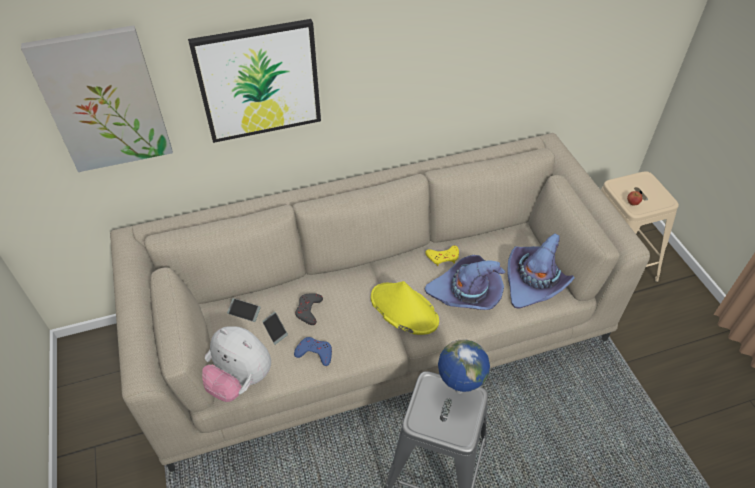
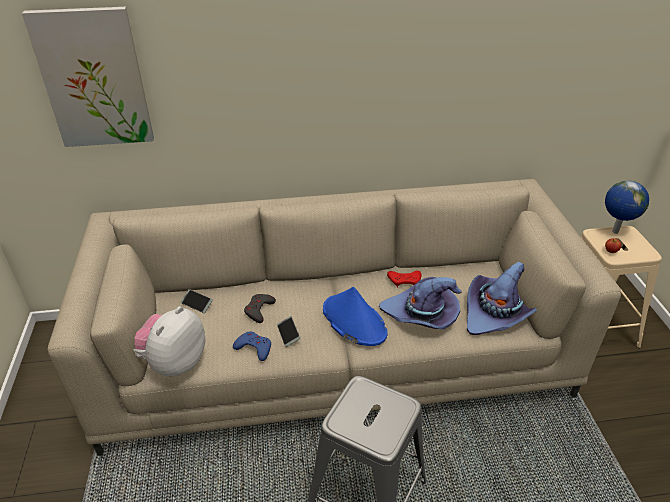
camera: 10 degrees right, 10 degrees down
(239, 380) = (173, 362): plush toy -> plush toy turned 75 degrees clockwise
(259, 81) = (239, 80): picture -> none
(275, 330) = (221, 322): phone -> phone (288, 334)
(403, 309) = (353, 321): yellow hat -> blue hat
(443, 257) = (404, 280): yellow game controller -> red game controller
(458, 390) = (389, 398): globe -> globe (614, 232)

